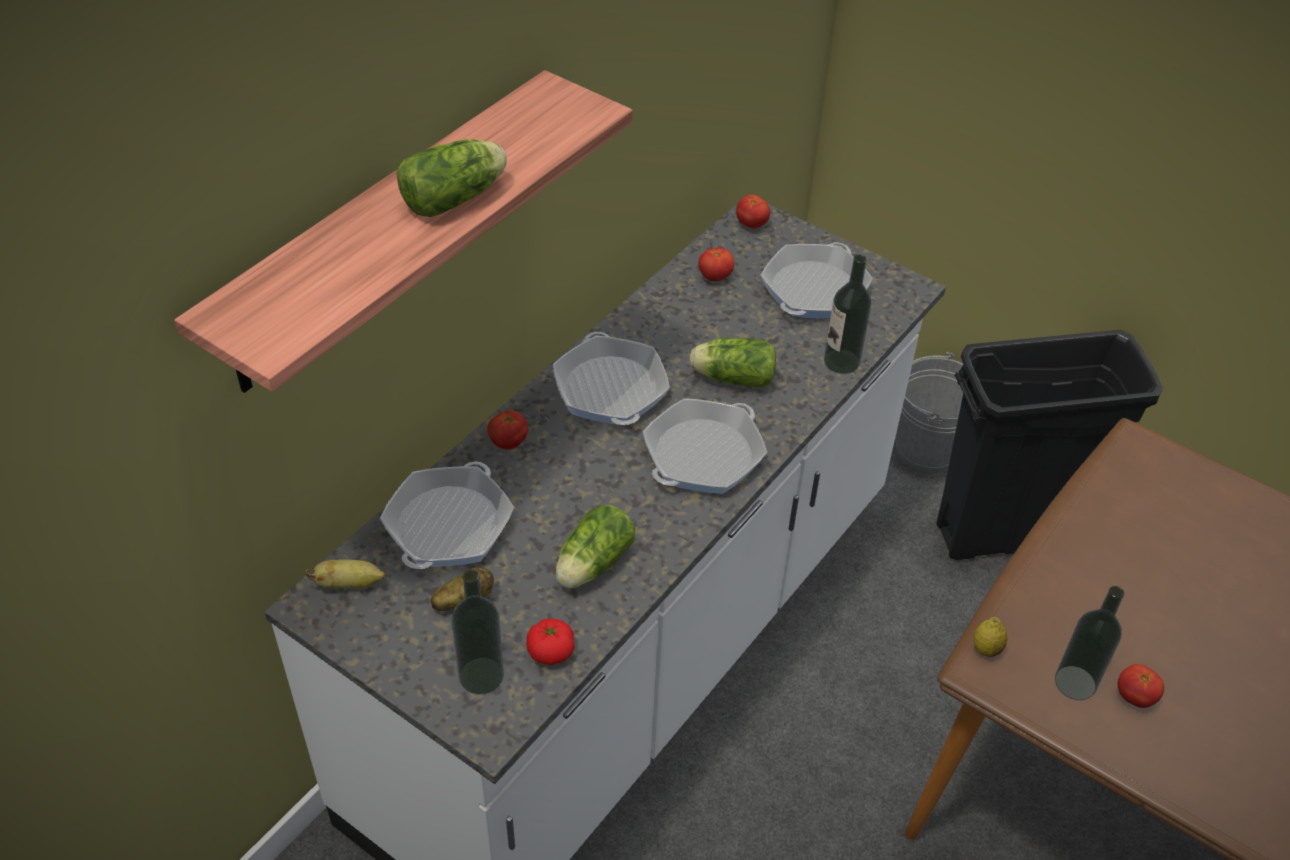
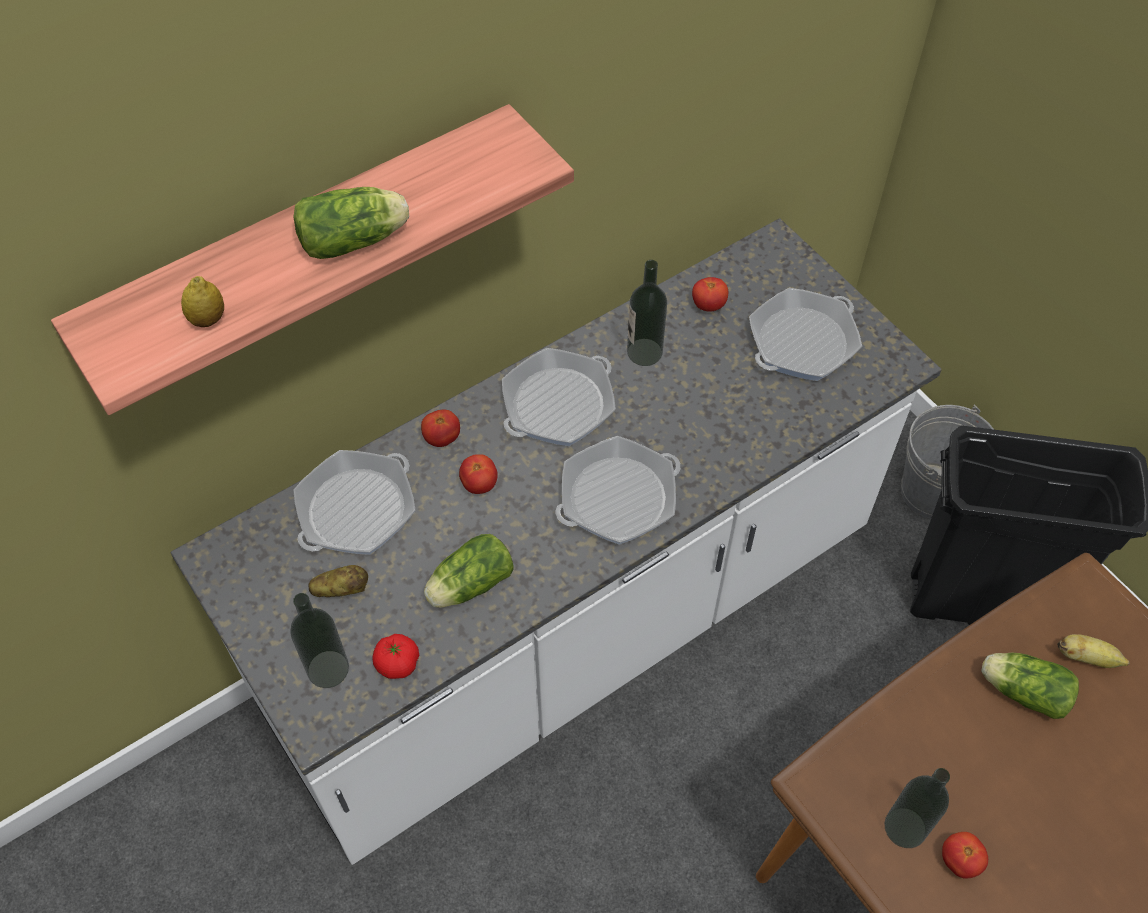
camera: 20 degrees right, 10 degrees up
(349, 584) = (250, 546): banana -> banana (1086, 658)
(610, 389) = (558, 405): frying pan -> frying pan turned 45 degrees clockwise
(730, 377) = (678, 420): lettuce -> lettuce (1021, 690)
(751, 224) = (769, 253): tomato -> tomato (479, 484)
(841, 361) = (796, 429): bottle -> bottle (644, 352)
(986, 649) = (831, 766): lemon -> lemon (208, 319)

